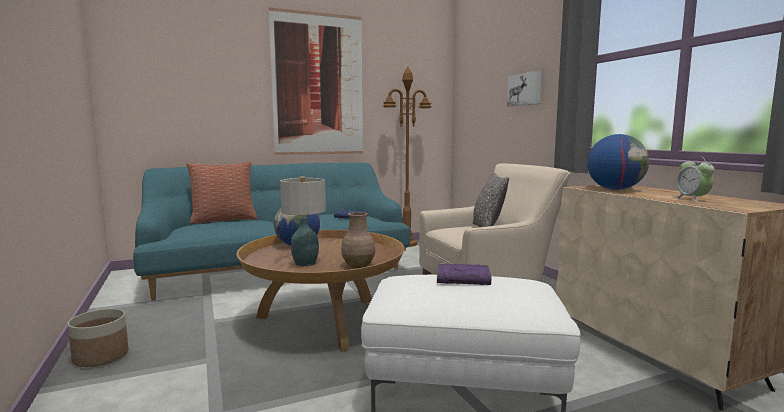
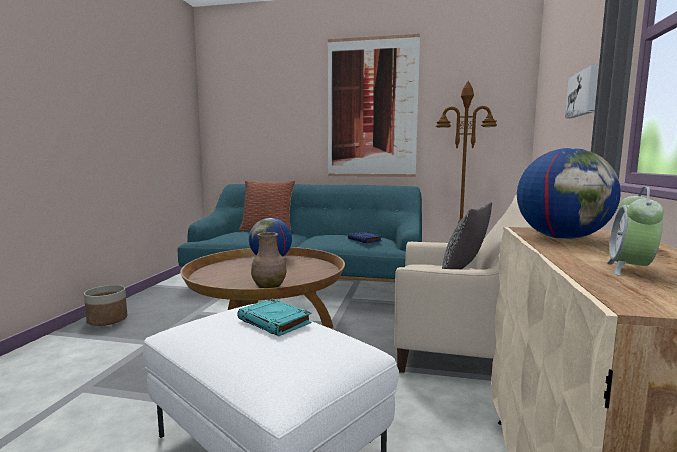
camera: 35 degrees right, 0 degrees up
(305, 263) = (238, 276): table lamp -> none
(463, 278) = (275, 322): purple book -> turquoise book

